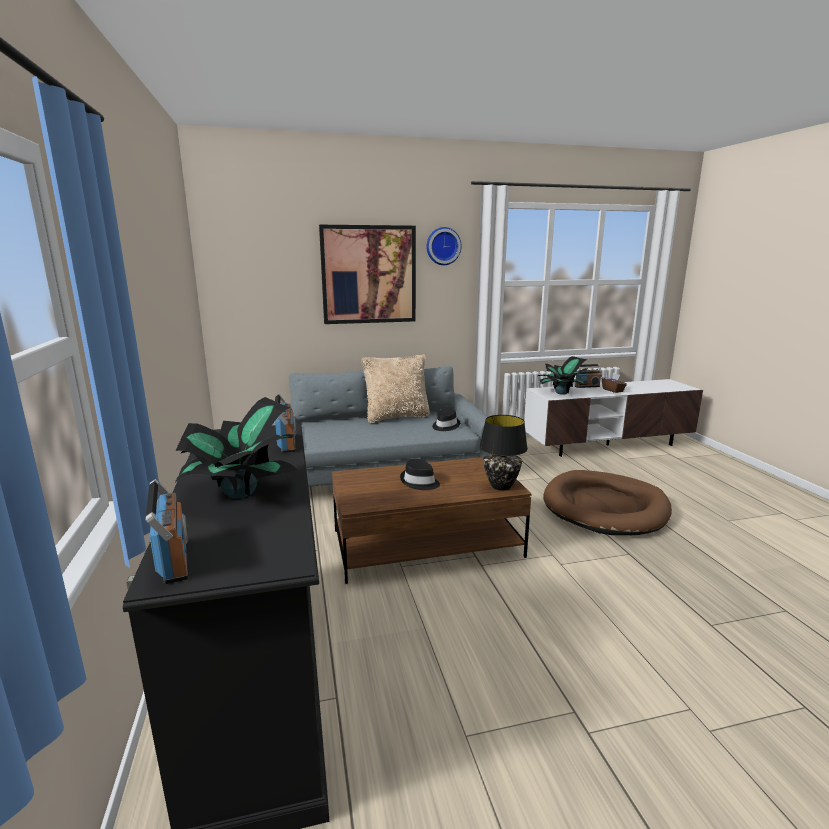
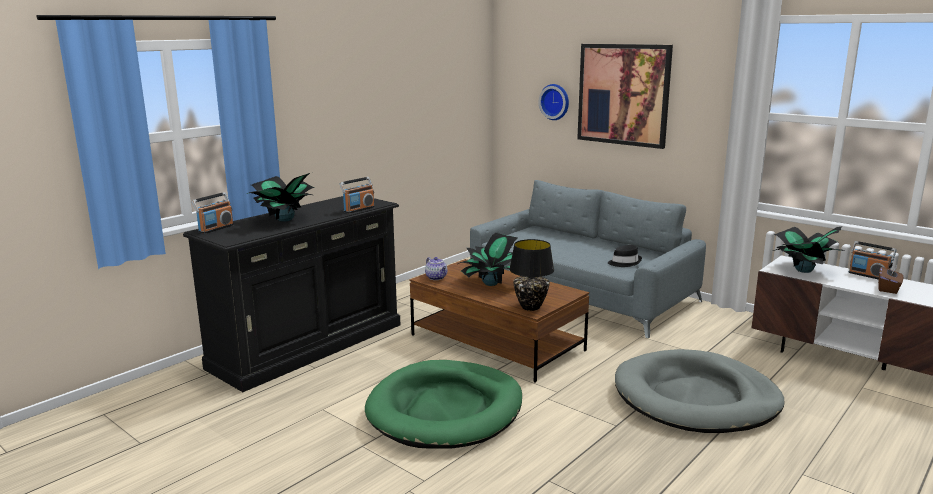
camera: 55 degrees right, 0 degrees up
(362, 500) = (436, 278): none -> teapot
(397, 418) = (606, 245): beige pillow -> none
(419, 482) = (491, 283): black hat -> potted plant
(443, 246) = (702, 68): wall clock -> wall clock (555, 101)
(541, 630) = (445, 409): none -> green dog bed
(605, 507) = (696, 398): brown dog bed -> grey dog bed

